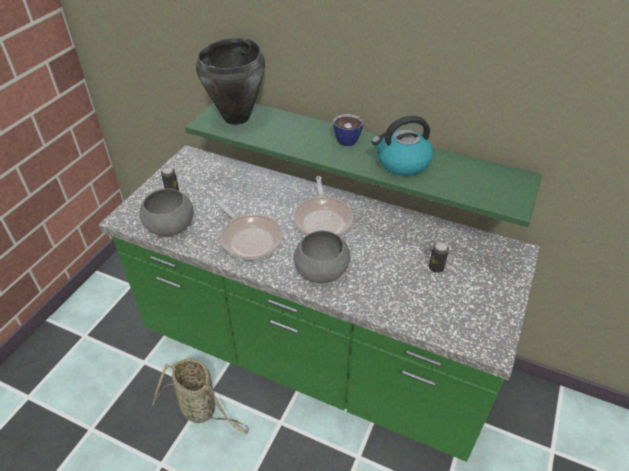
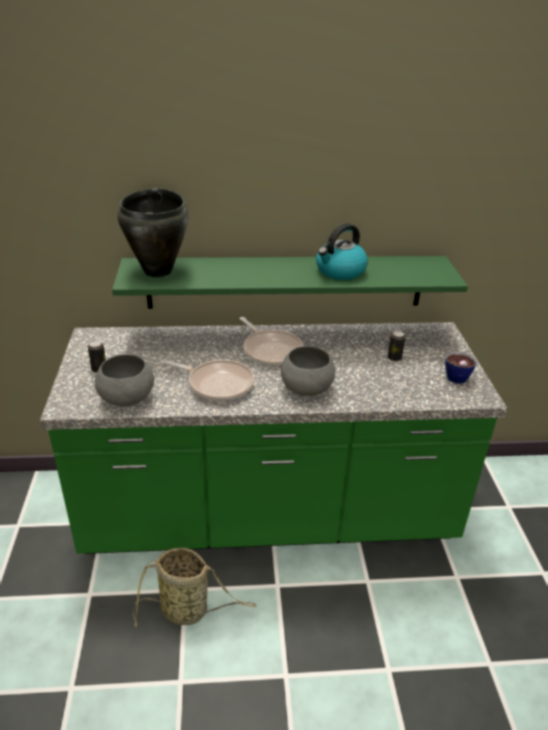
camera: 30 degrees left, 10 degrees down
(349, 138) = (278, 264): cup -> cup (455, 375)

